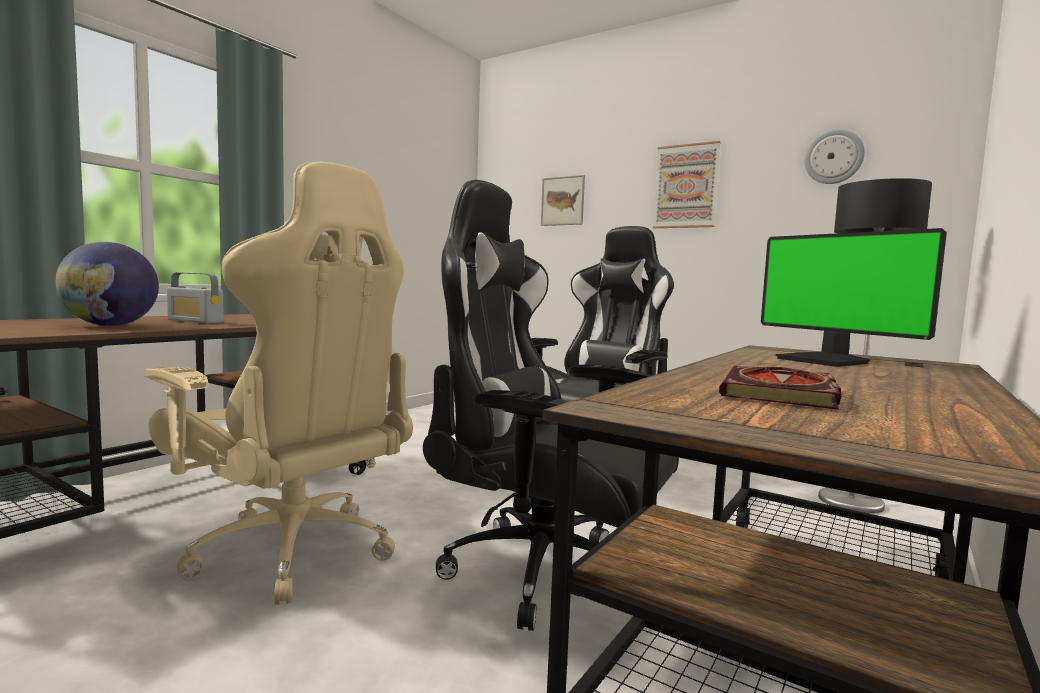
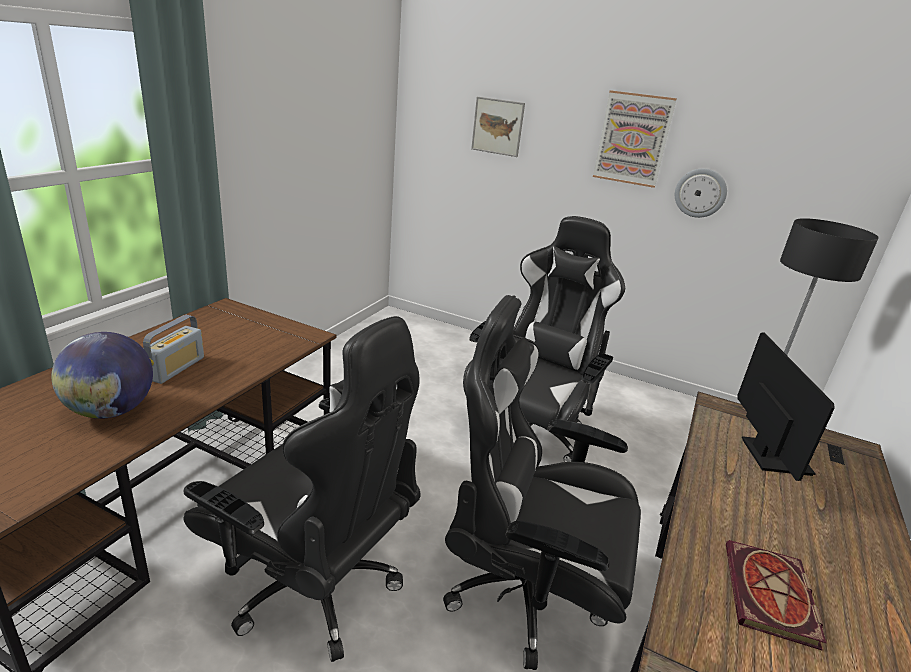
camera: 10 degrees left, 20 degrees up
(195, 321) = (176, 368): radio -> radio turned 90 degrees counterclockwise
(286, 549) = (309, 583): beige office chair -> black office chair
(825, 361) = (772, 456): monitor -> monitor turned 135 degrees counterclockwise
(834, 157) = (785, 140): wall clock -> wall clock (700, 193)

